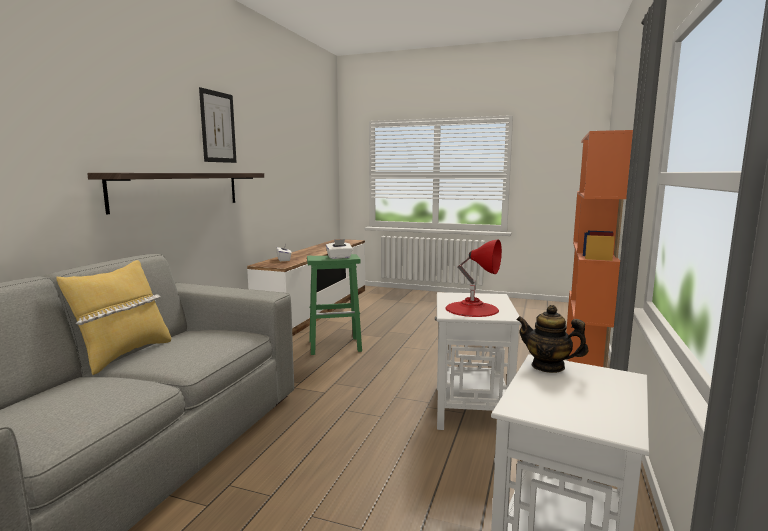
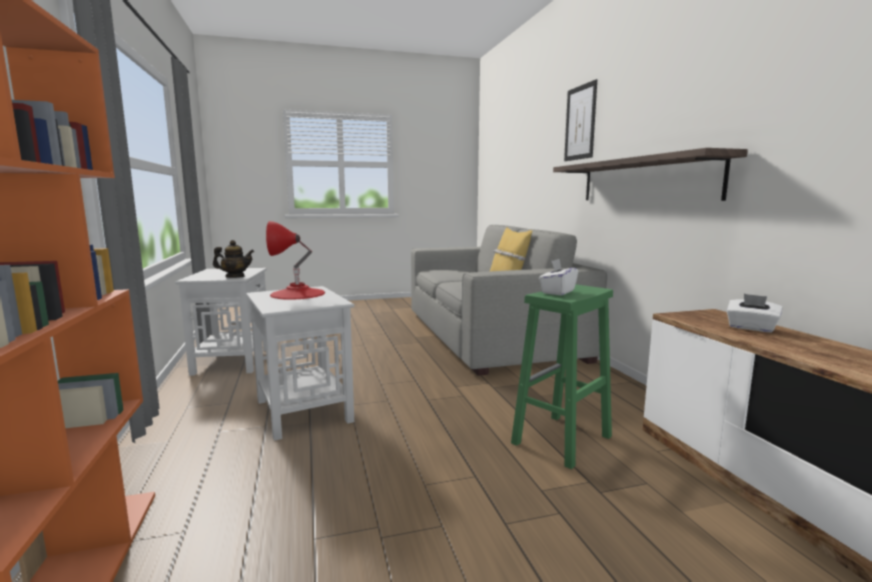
camera: 145 degrees right, 0 degrees up
(218, 127) = (715, 82): picture -> picture (580, 122)

